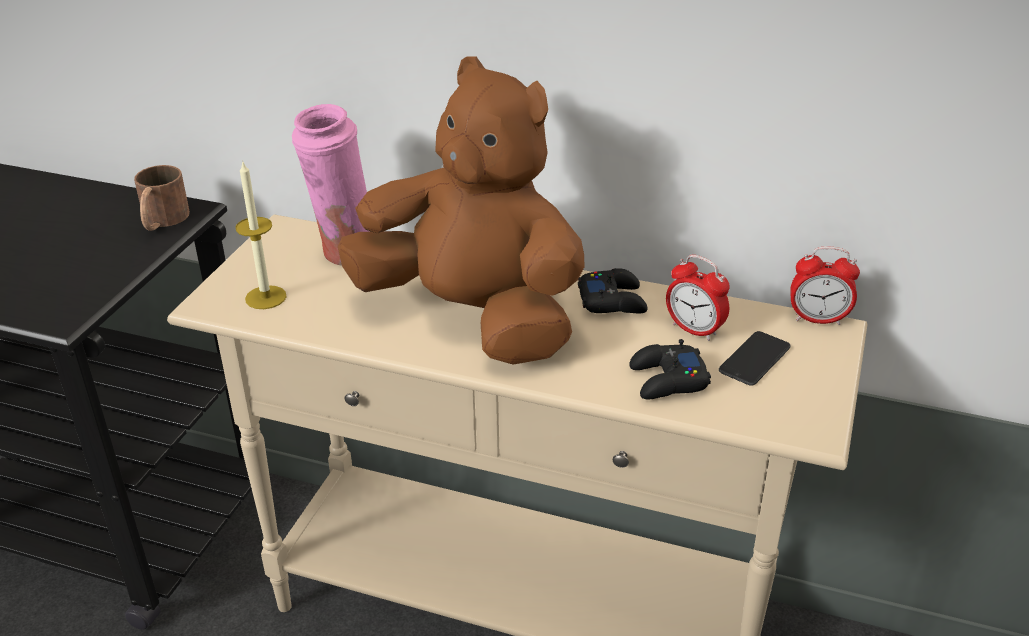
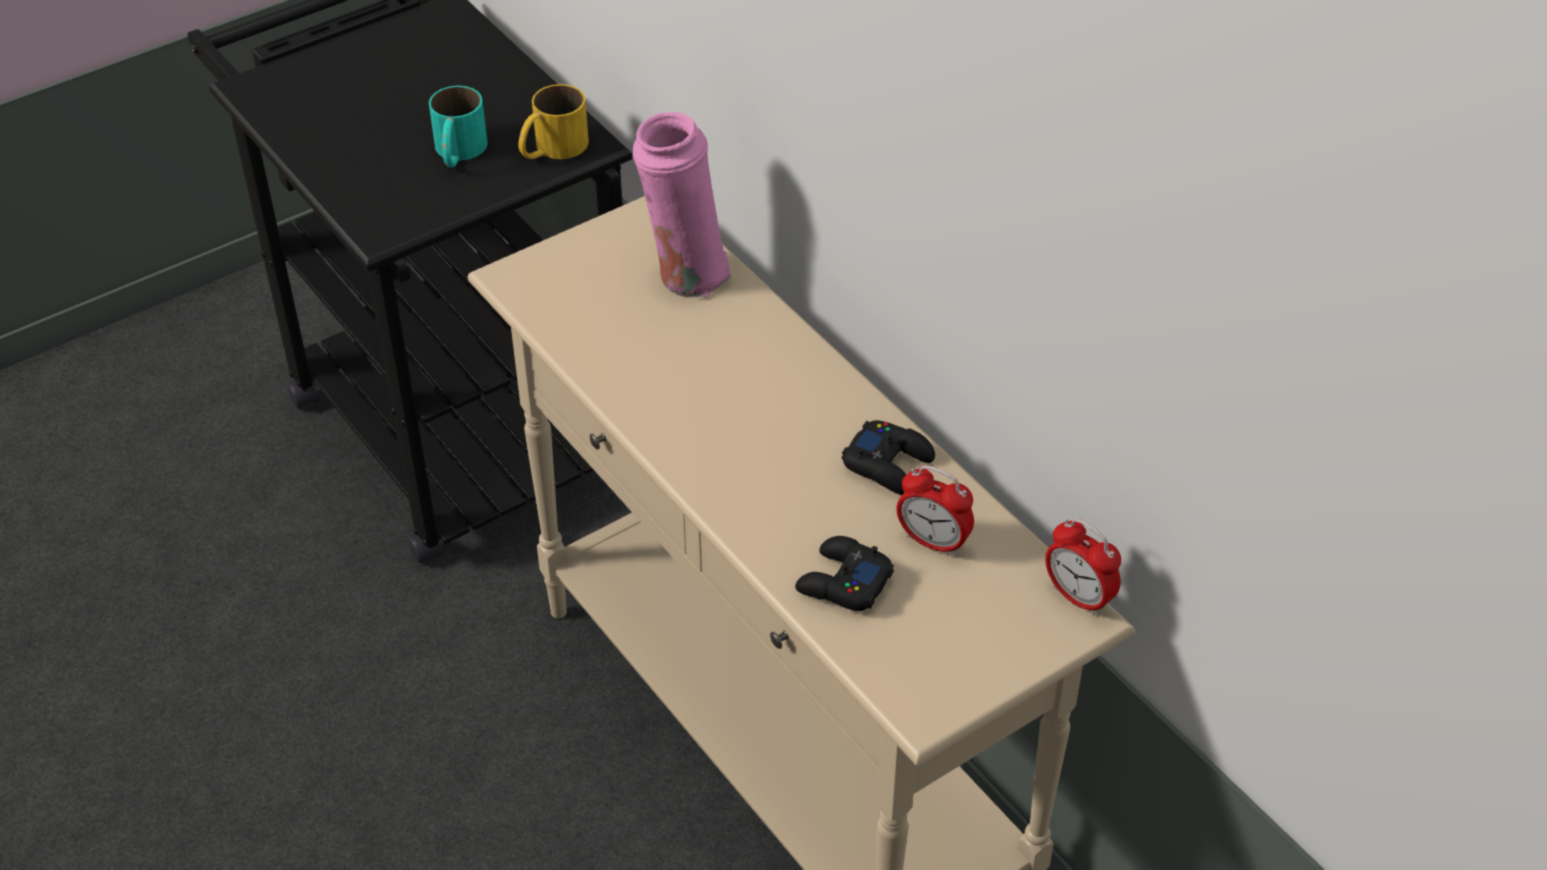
camera: 35 degrees right, 10 degrees up
(83, 248) = (458, 152): none -> turquoise mug
(161, 221) = (552, 149): brown mug -> yellow mug
(265, 297) = (566, 294): candle -> none
(473, 317) = (733, 414): brown plush toy -> none
(694, 330) = (933, 541): alarm clock -> alarm clock turned 45 degrees counterclockwise
(754, 359) = (955, 606): phone -> none

